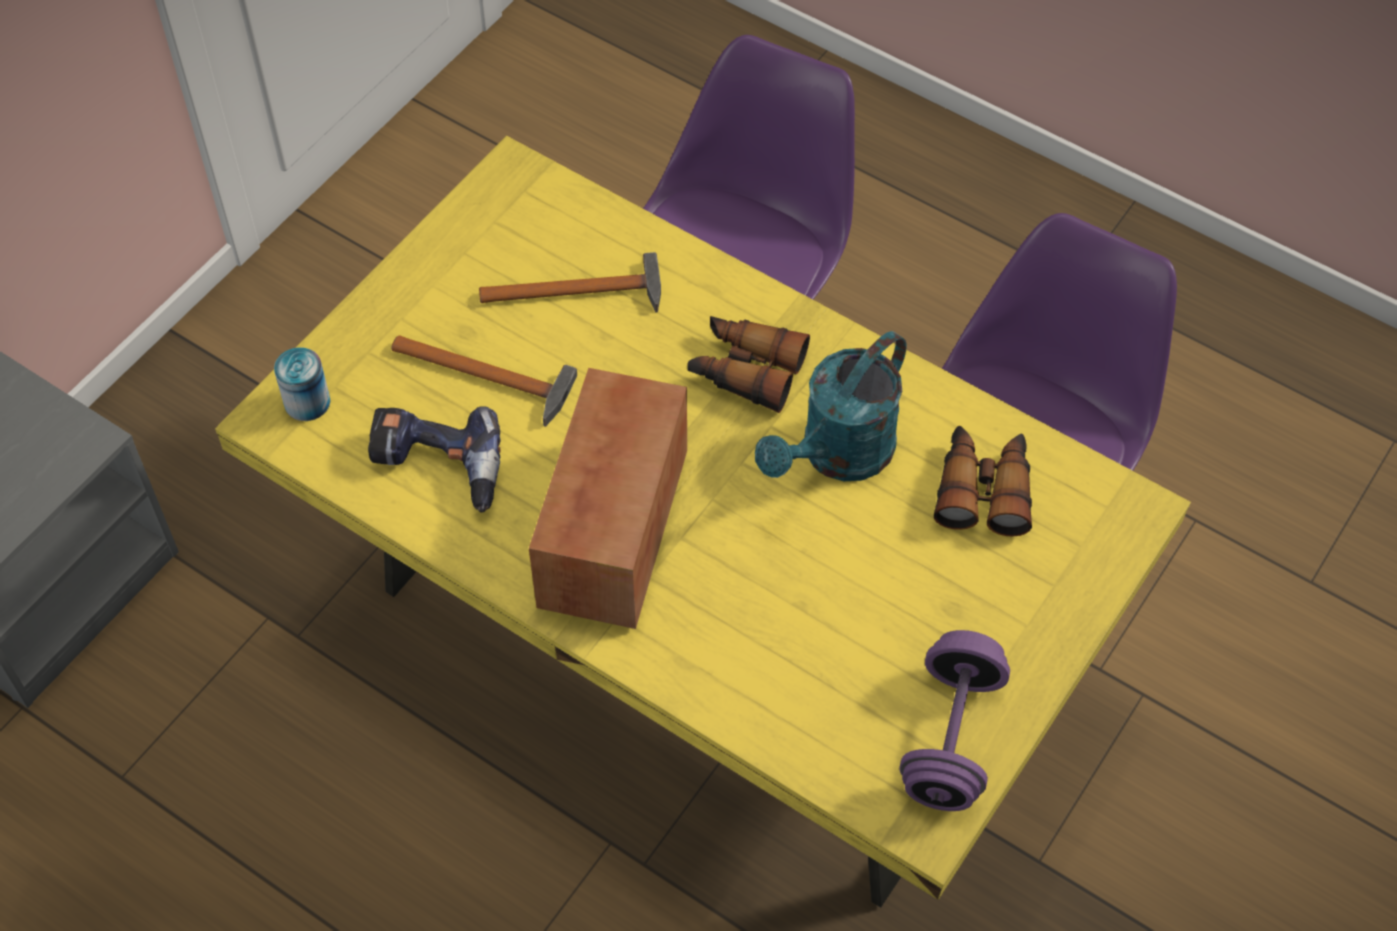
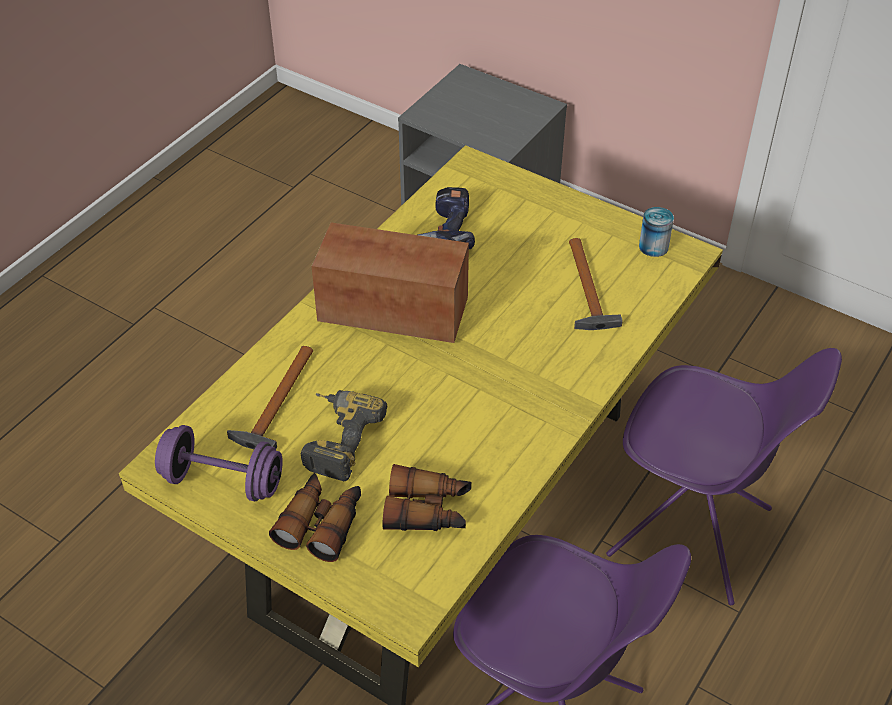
camera: 90 degrees right, 10 degrees down
(307, 402) = (485, 177): can -> can (653, 246)
(489, 377) = (510, 251): hammer -> hammer (275, 404)
(745, 370) = (527, 375): binoculars -> binoculars (321, 523)
(837, 456) = (455, 424): turquoise watering can -> none
(868, 598) = (336, 439): none -> power drill

